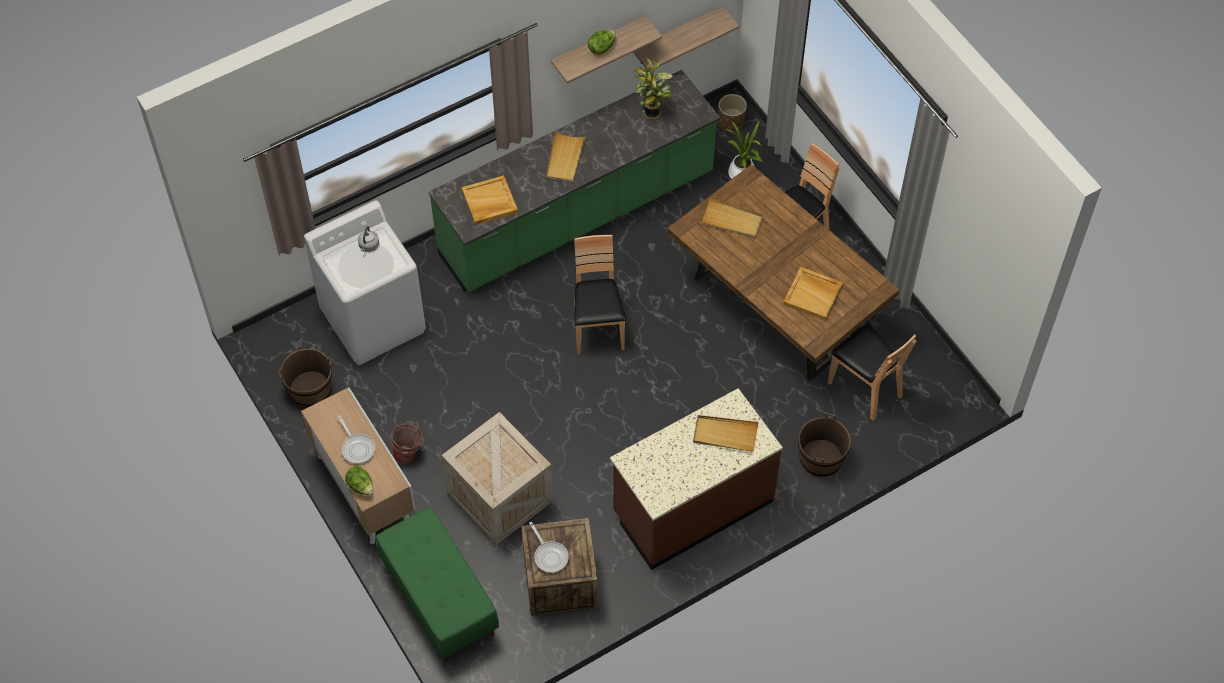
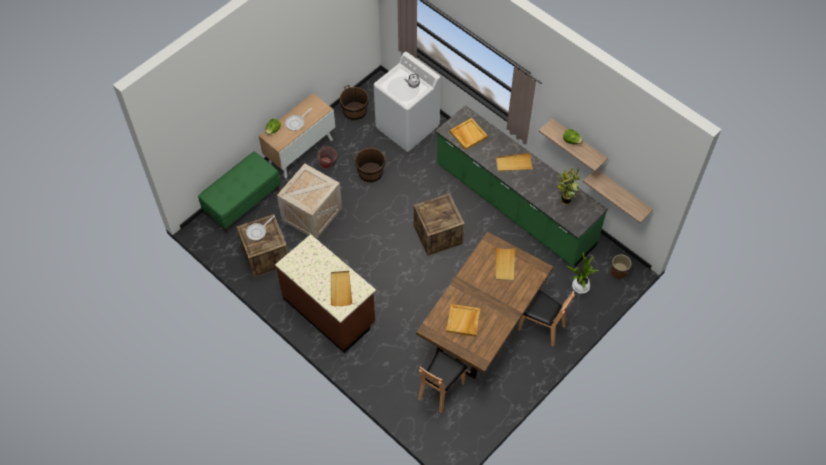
camera: 75 degrees right, 0 degrees up
(597, 328) = (438, 234): brown chair -> crate
(820, 459) = (381, 374): brown bucket -> brown bucket (370, 172)

